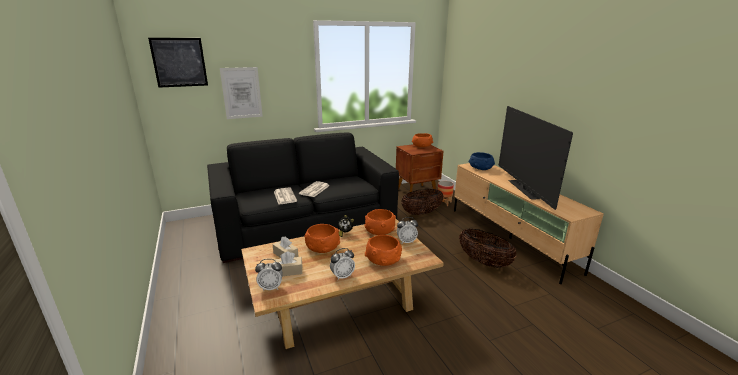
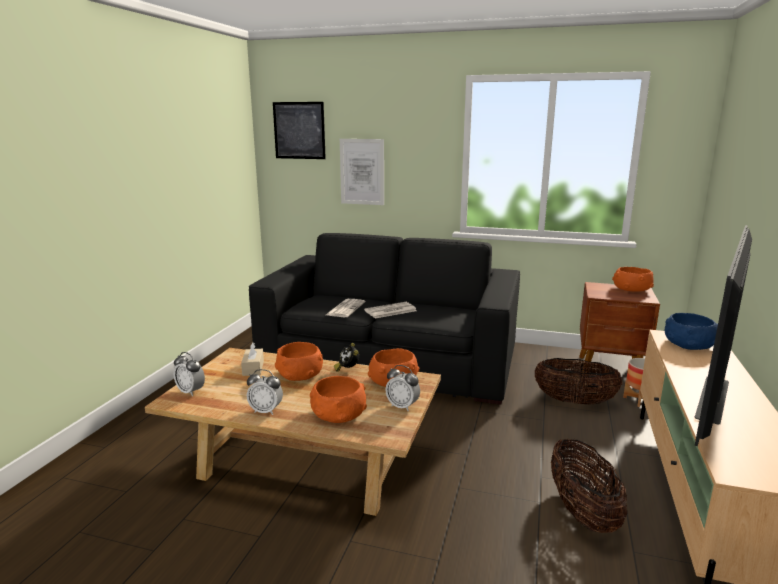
camera: 40 degrees right, 5 degrees down
(288, 271) = (229, 384): beige tissue box -> none

